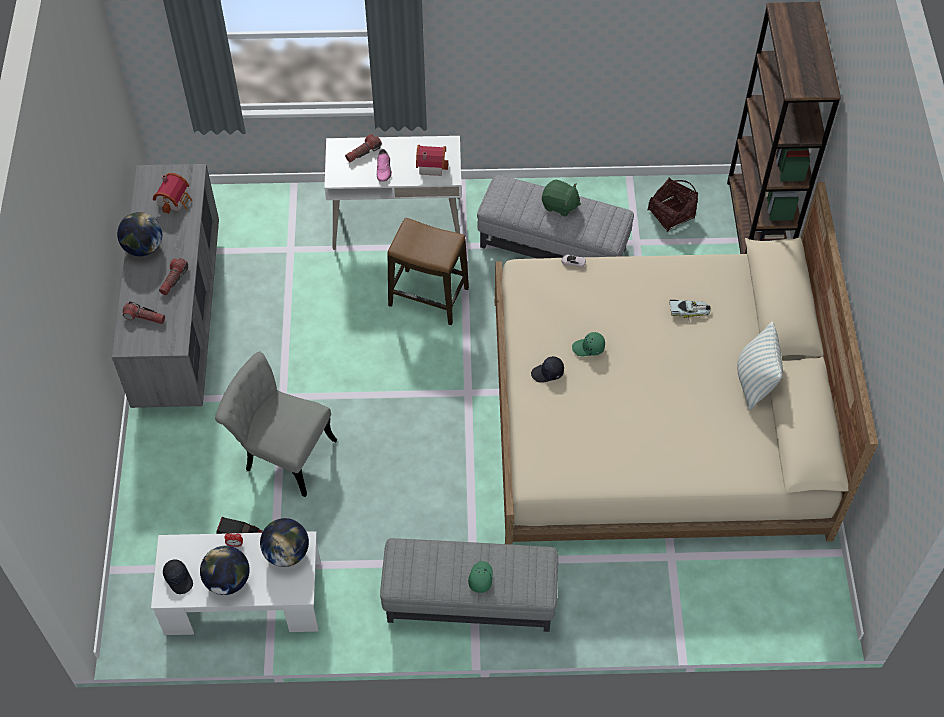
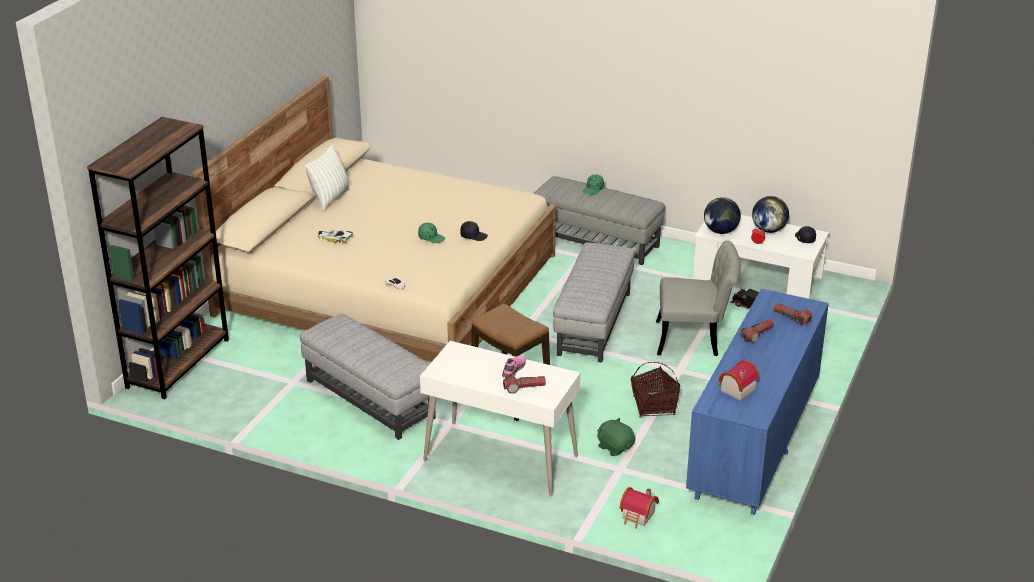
camera: 155 degrees left, 25 degrees down
(143, 247) = (779, 363): globe -> none
(180, 320) = (754, 445): grey dresser -> blue dresser
(281, 452) = (695, 339): grey chair -> grey chair turned 45 degrees counterclockwise
(399, 437) = (594, 323): none -> grey ottoman
(430, 165) = (466, 361): toy house -> toy house (638, 517)
(560, 205) = (361, 347): green plush toy -> green plush toy (615, 447)
(671, 214) = (241, 391): basket -> basket (653, 406)

